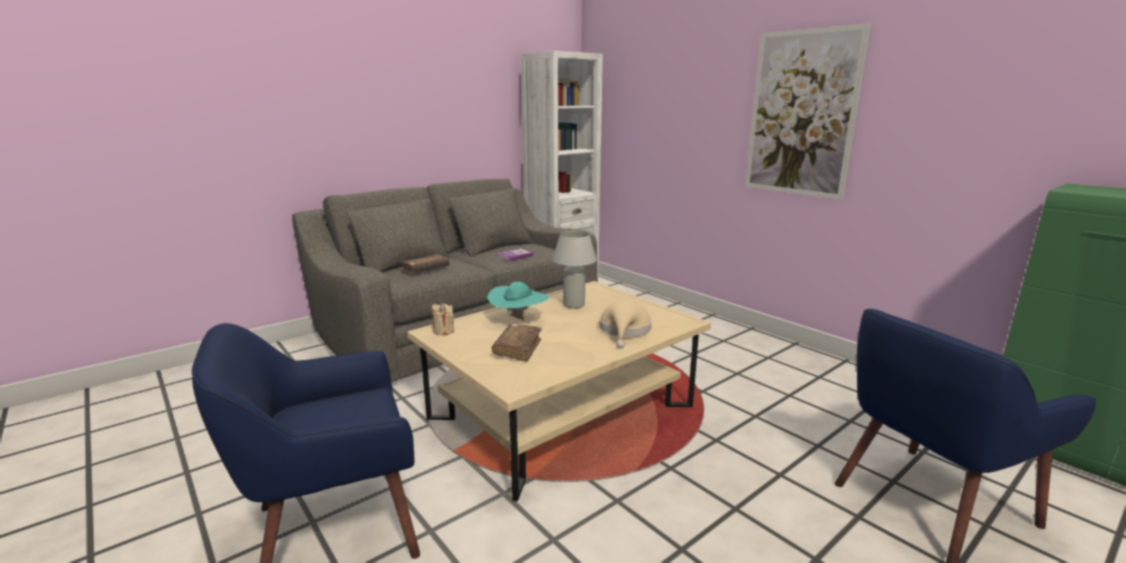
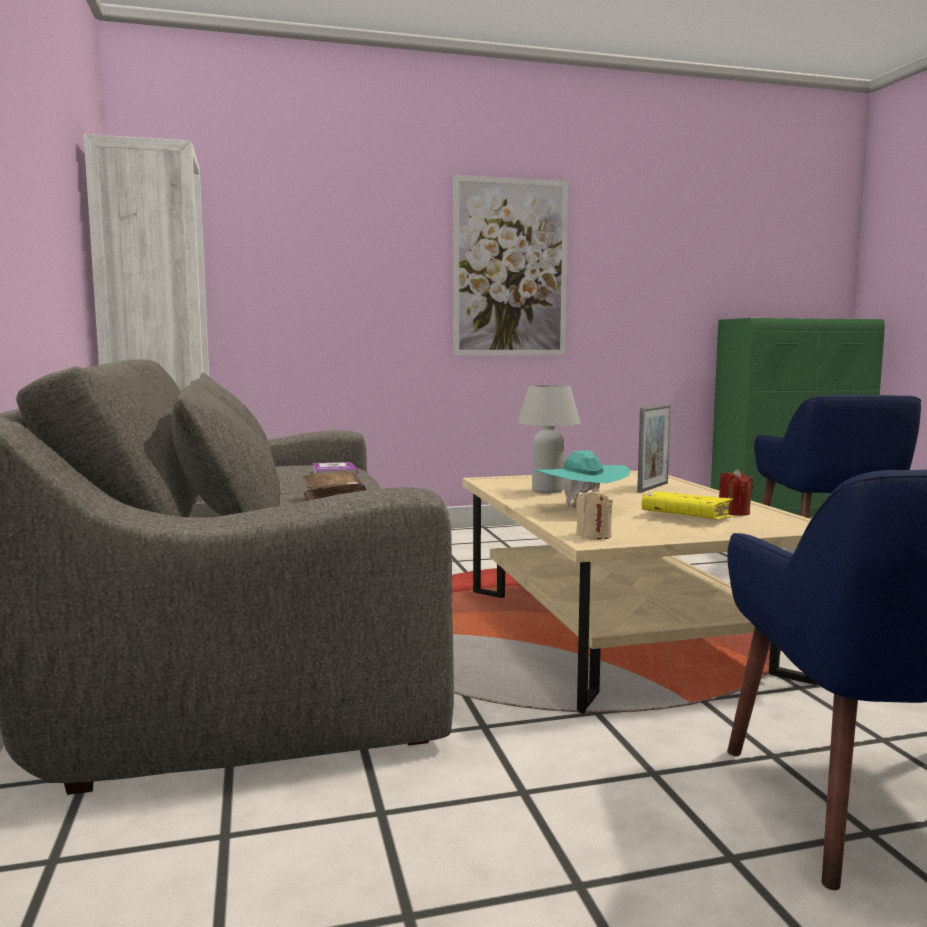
camera: 65 degrees left, 10 degrees down
(518, 348) = (686, 517): brown book -> yellow book
(548, 362) = (733, 512): none -> red candle
(624, 330) = (653, 487): beige hat -> picture frame

